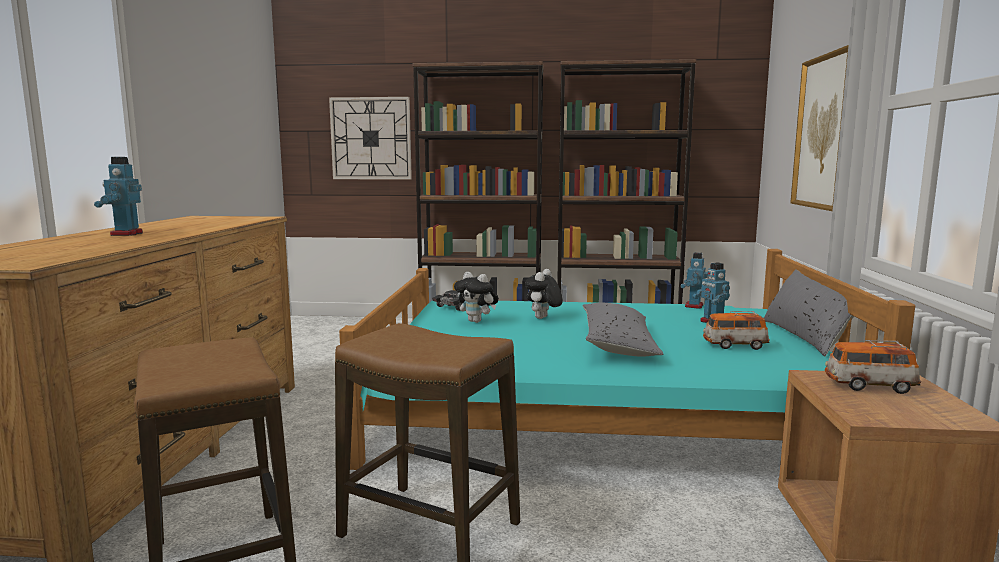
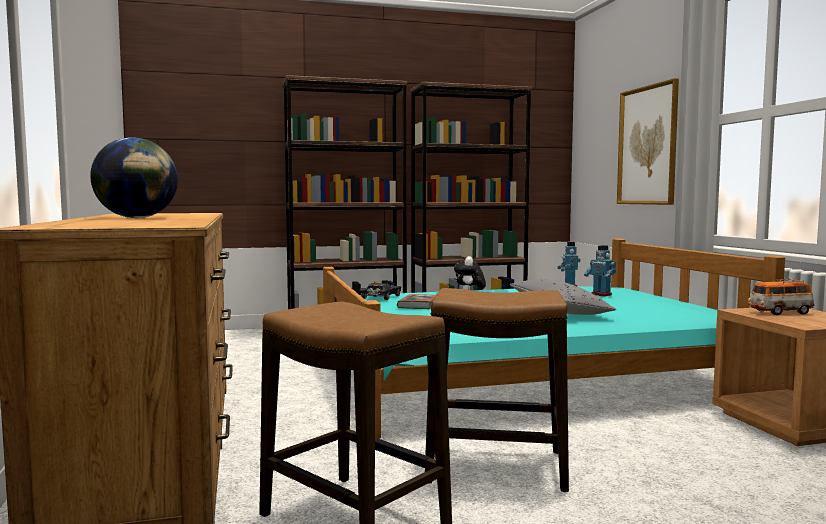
camera: 20 degrees left, 5 degrees down
(126, 234) = (137, 218): toy robot -> globe
(371, 138) = (227, 148): wall clock -> none
(477, 321) = (418, 305): plush toy -> book
(734, 345) = (641, 305): toy car -> none
(806, 336) = (674, 299): grey pillow -> none

